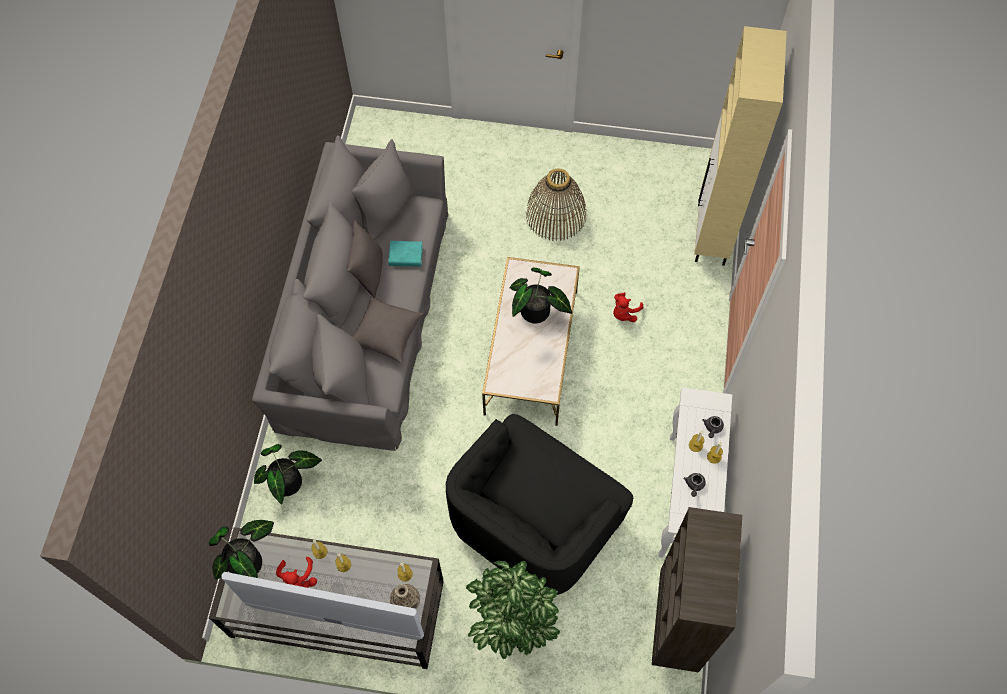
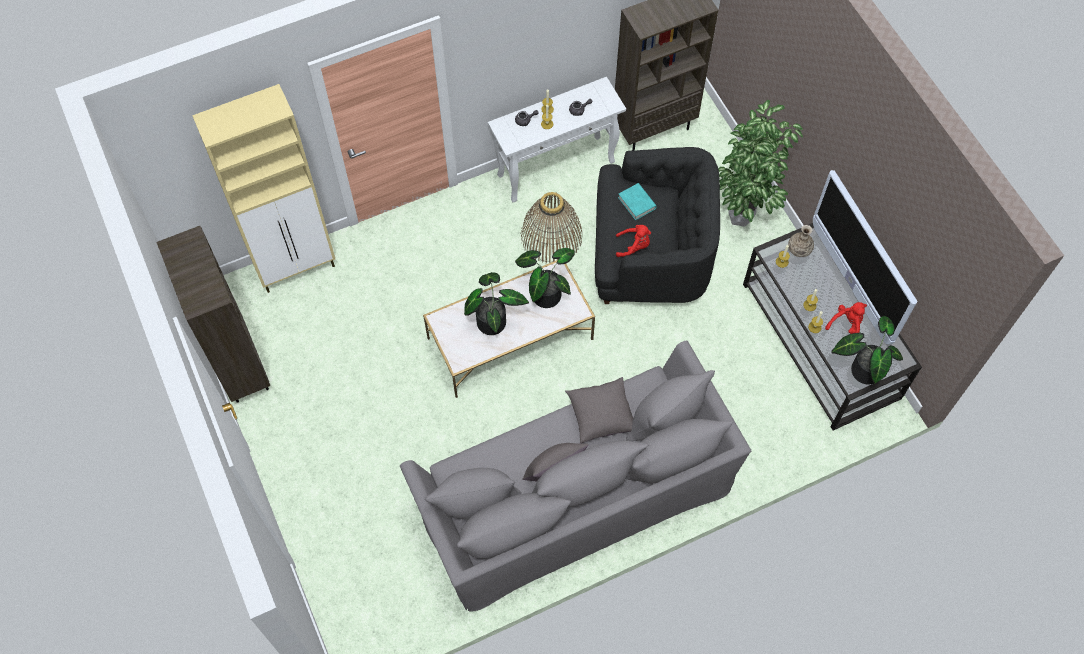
camera: 125 degrees left, 0 degrees up
(291, 483) = (760, 442): potted plant -> potted plant (545, 292)
(405, 256) = (513, 452): turquoise book -> turquoise book (637, 203)
(556, 215) = (356, 400): basket -> basket (551, 236)
(624, 313) = (424, 291): red plush toy -> red plush toy (634, 246)
(642, 156) = (240, 367): none -> brown bookcase

